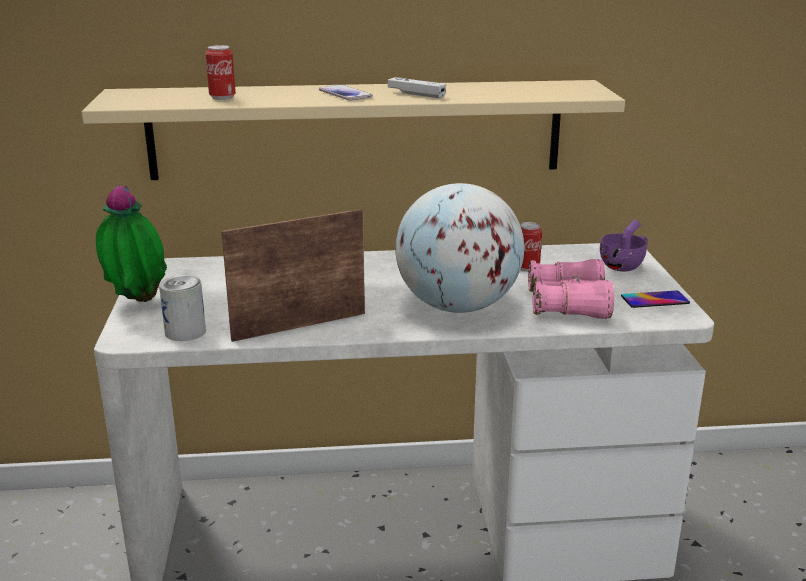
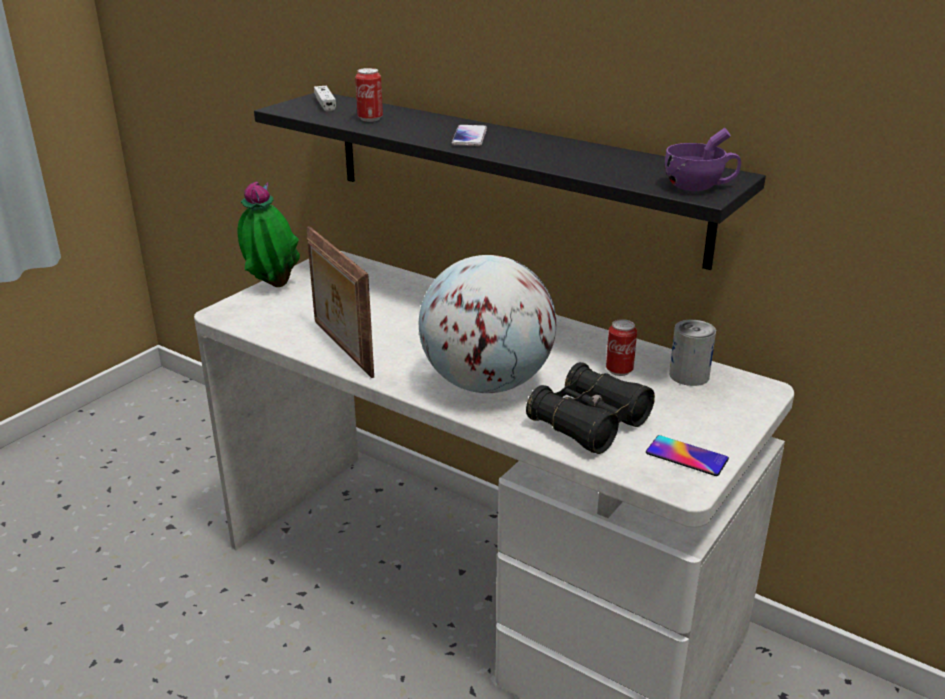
camera: 40 degrees right, 5 degrees up
(185, 332) = (262, 322): can -> can (689, 375)
(299, 325) = (341, 349): picture frame -> picture frame turned 135 degrees counterclockwise
(356, 129) = (511, 174): beige shelf -> black shelf
(416, 94) = (528, 151): white game controller -> white game controller (325, 104)
(568, 304) = (589, 423): pink binoculars -> black binoculars
(625, 265) = (726, 407): purple cup -> purple cup (699, 186)

